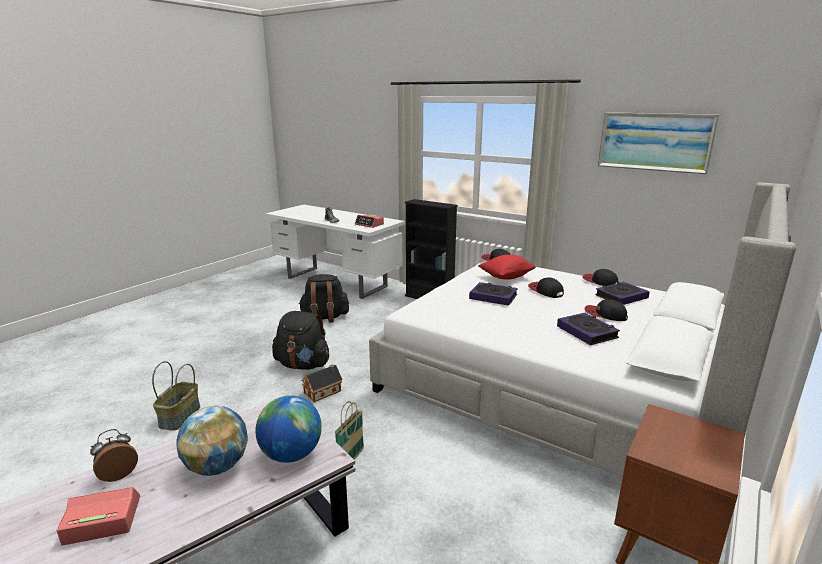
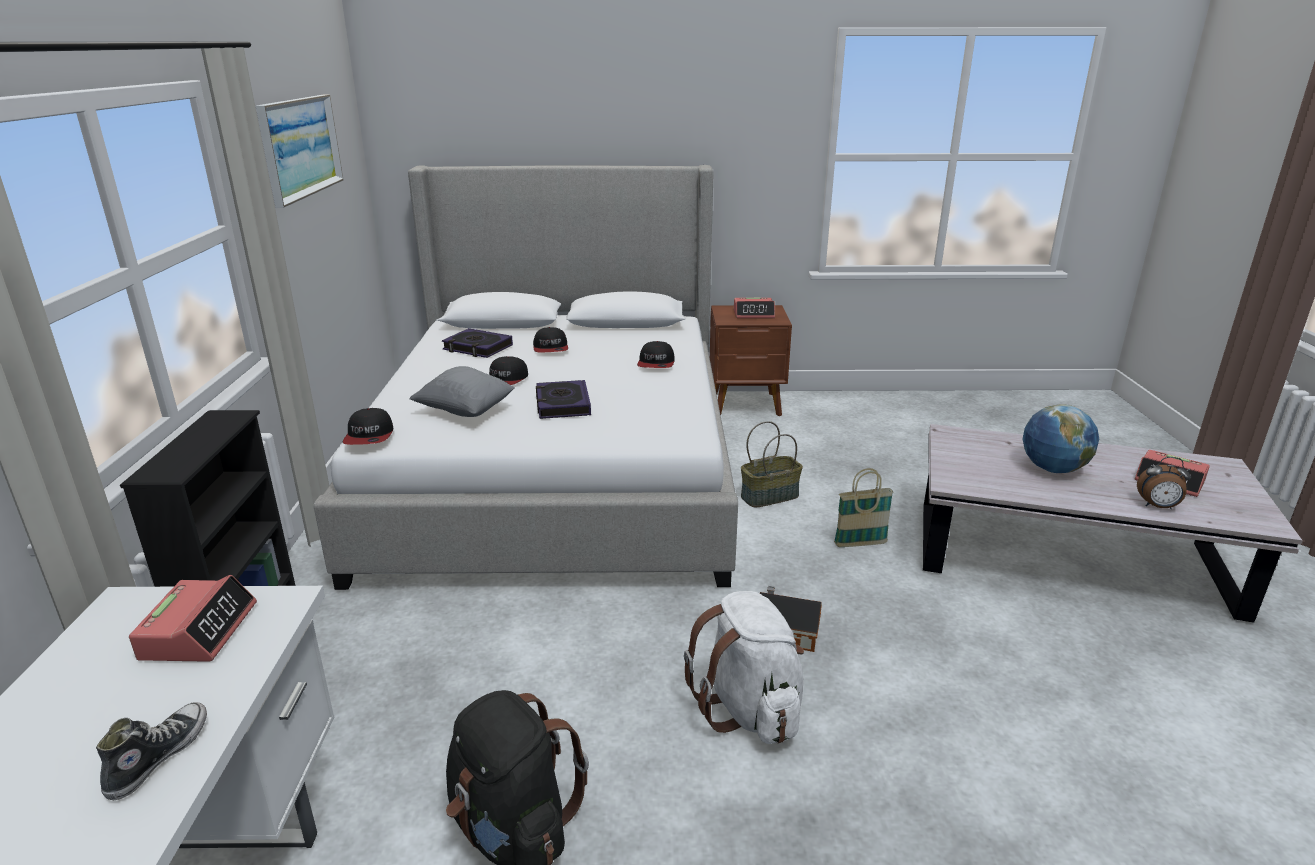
camera: 125 degrees left, 5 degrees up
(180, 417) = (1039, 743): basket -> basket (769, 496)
(291, 454) = (978, 447): globe -> none
(303, 365) = (749, 709): black backpack -> white backpack
(506, 277) = (465, 411): red pillow -> grey pillow
(587, 332) = (612, 350): book -> none
(599, 282) = (425, 362): cap -> cap (656, 363)
(686, 446) = (754, 314): none -> alarm clock

